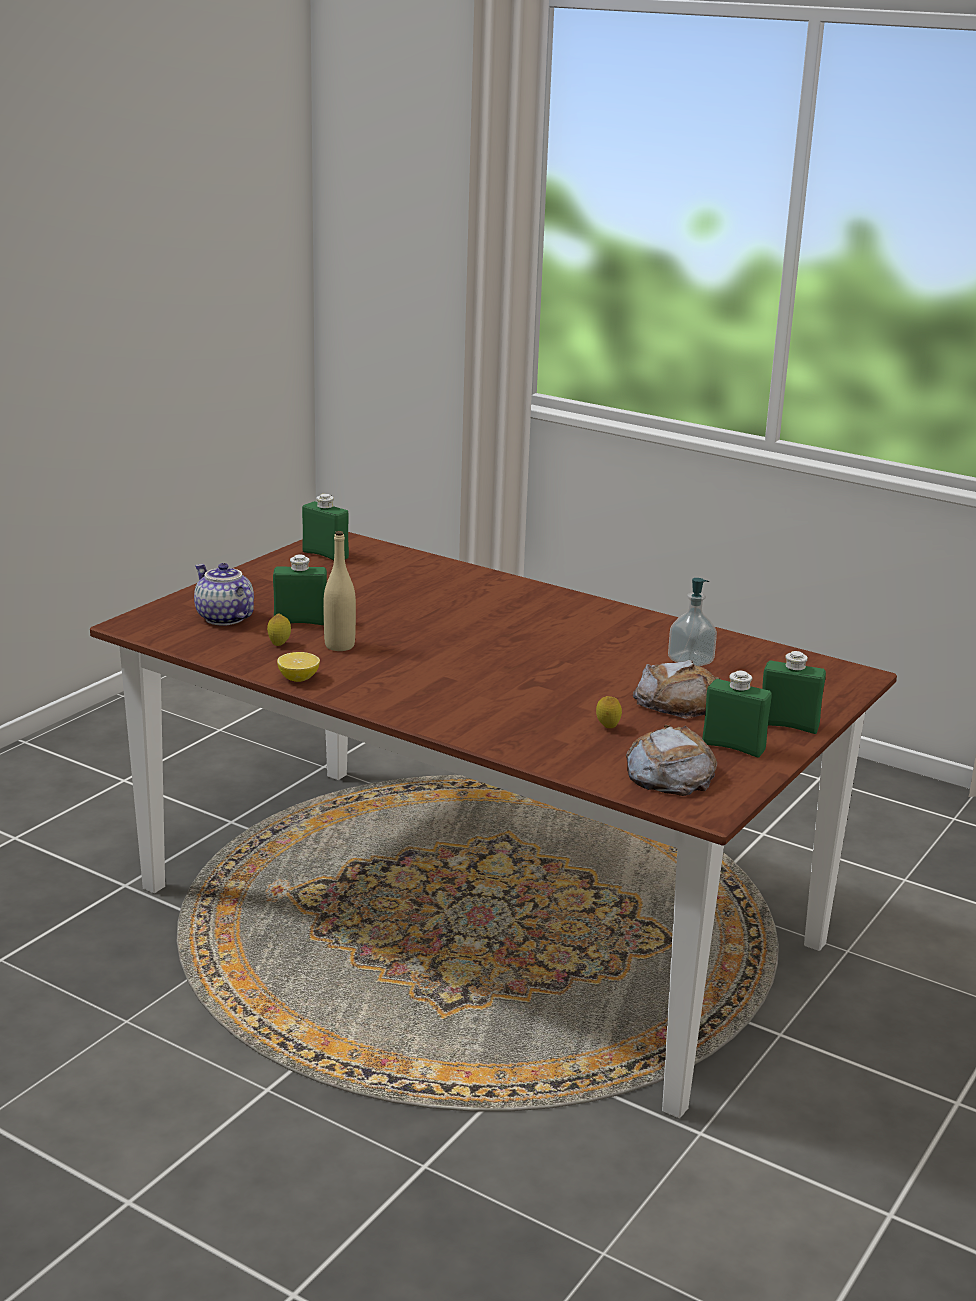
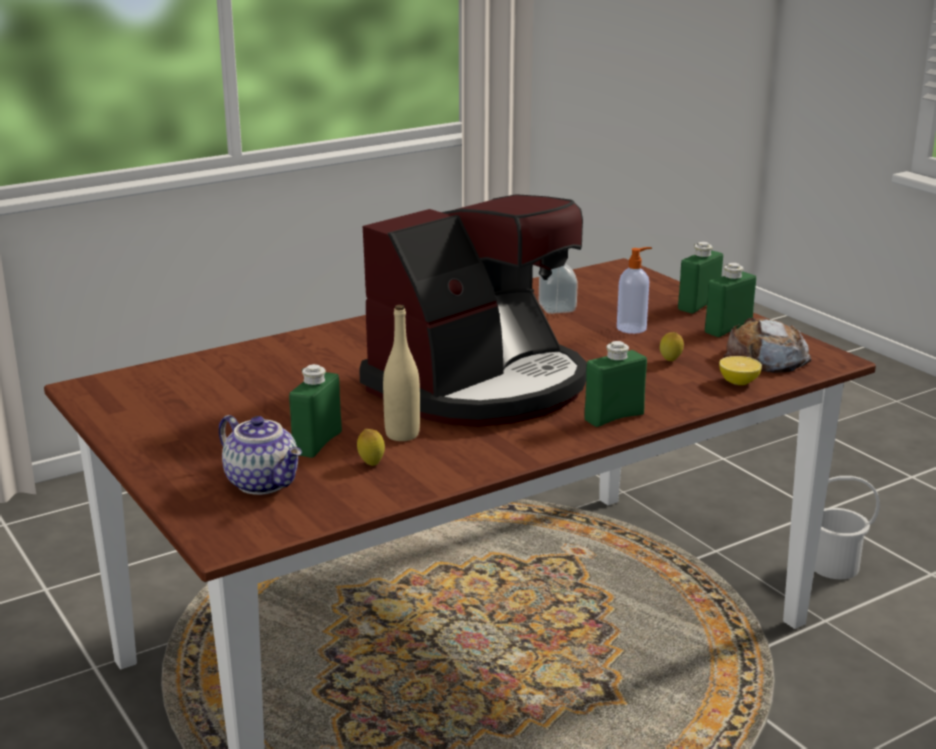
camera: 65 degrees left, 0 degrees up
(223, 618) = (264, 483): teapot -> teapot turned 120 degrees counterclockwise
(298, 678) = (472, 468): lemon -> lemon (738, 382)
(325, 555) = (133, 400): green bottle -> green bottle (614, 417)
(462, 658) = (480, 386): none -> coffee machine
(678, 701) = (632, 328): bread -> soap dispenser
(830, 1128) = (833, 566): none -> white bucket

